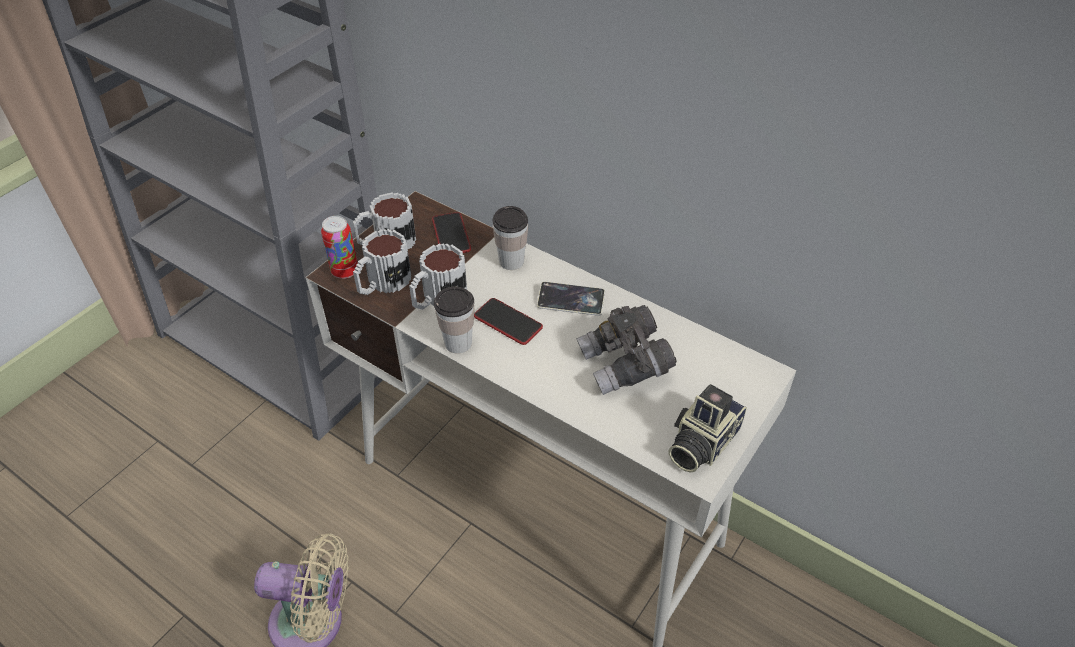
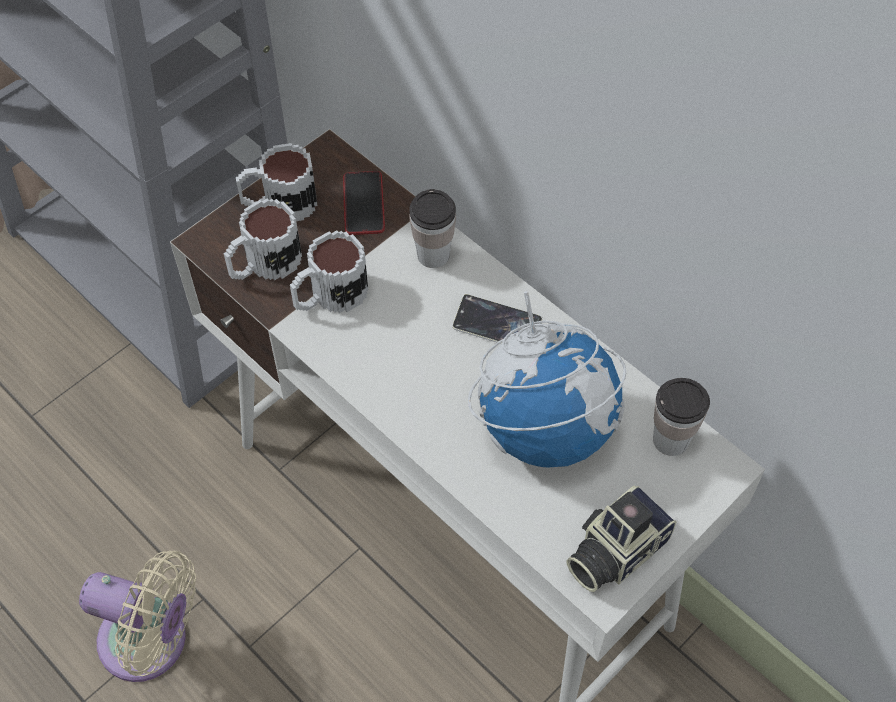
camera: 10 degrees right, 10 degrees up
(345, 271) = (220, 240): can -> none
(458, 343) = (342, 365): cup -> cup (670, 440)
(508, 322) = (410, 344): phone -> none
(625, 365) = (545, 428): grey binoculars -> globe

